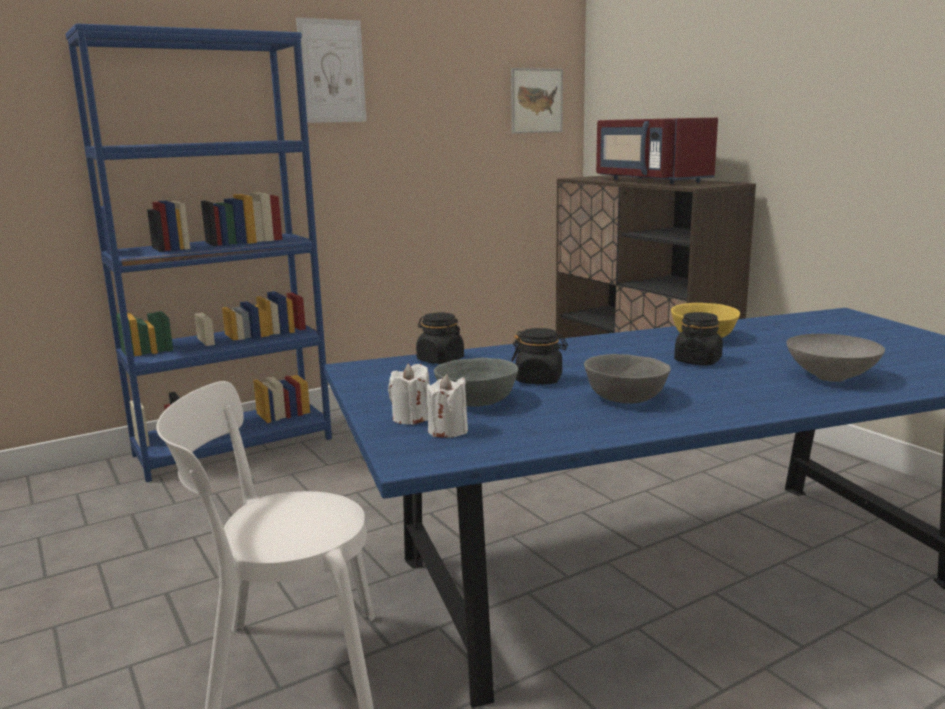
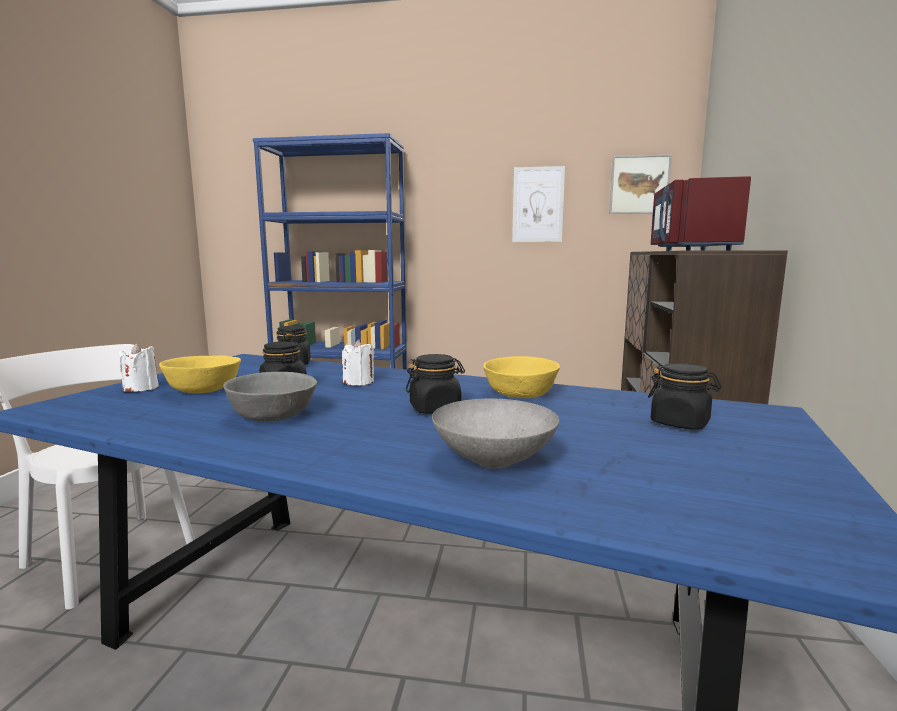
camera: 40 degrees right, 5 degrees down
(332, 71) = (447, 166): picture -> picture (538, 204)
(448, 431) = (117, 400): white candle -> white candle (359, 382)
(476, 400) = (203, 389): grey bowl -> yellow bowl
(832, 332) = (680, 423): none -> black jar

